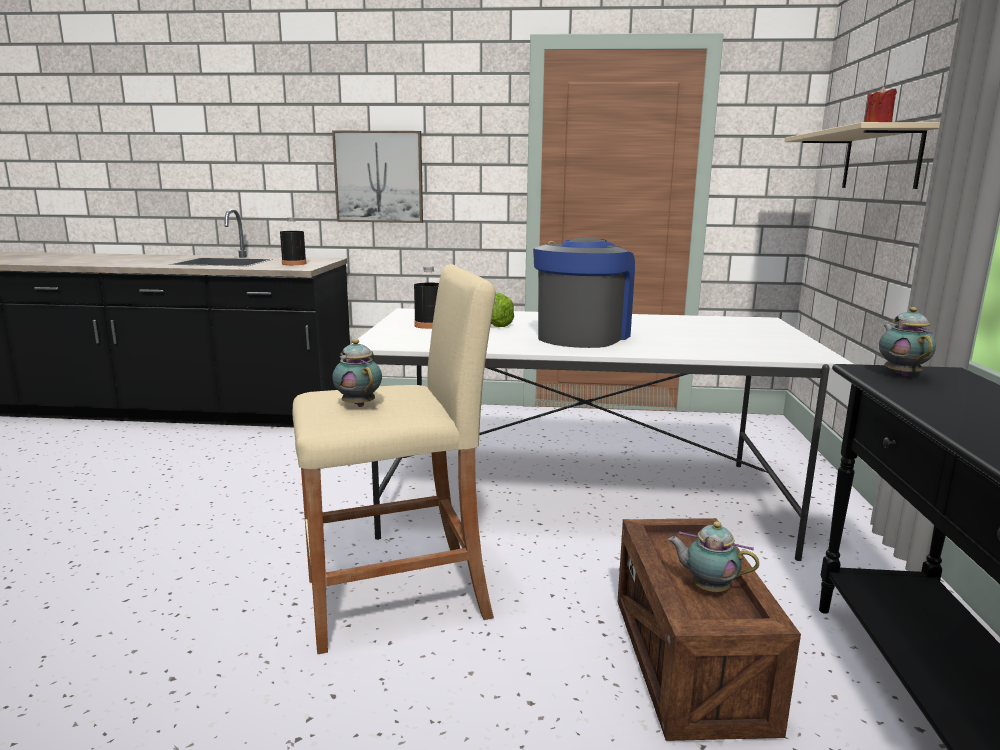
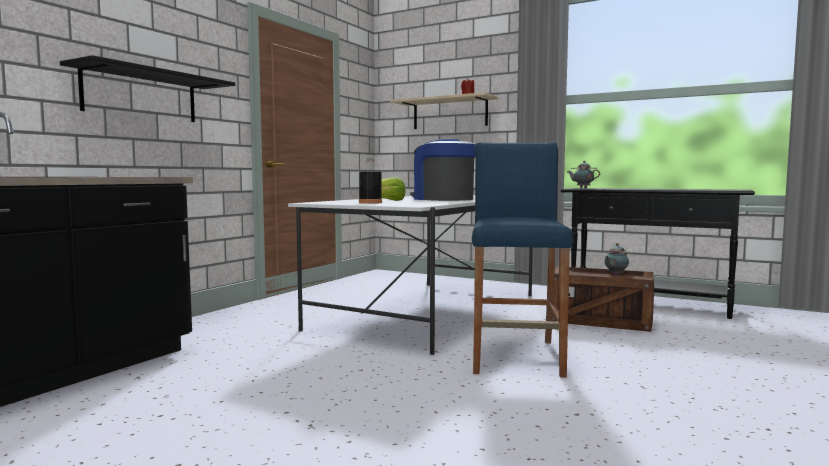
camera: 65 degrees left, 10 degrees down
(294, 264) = (124, 176): black bottle -> none
(358, 404) = (531, 217): teapot -> none
(379, 177) = (141, 96): picture -> black shelf
(396, 599) = (516, 357): beige stool -> blue stool

